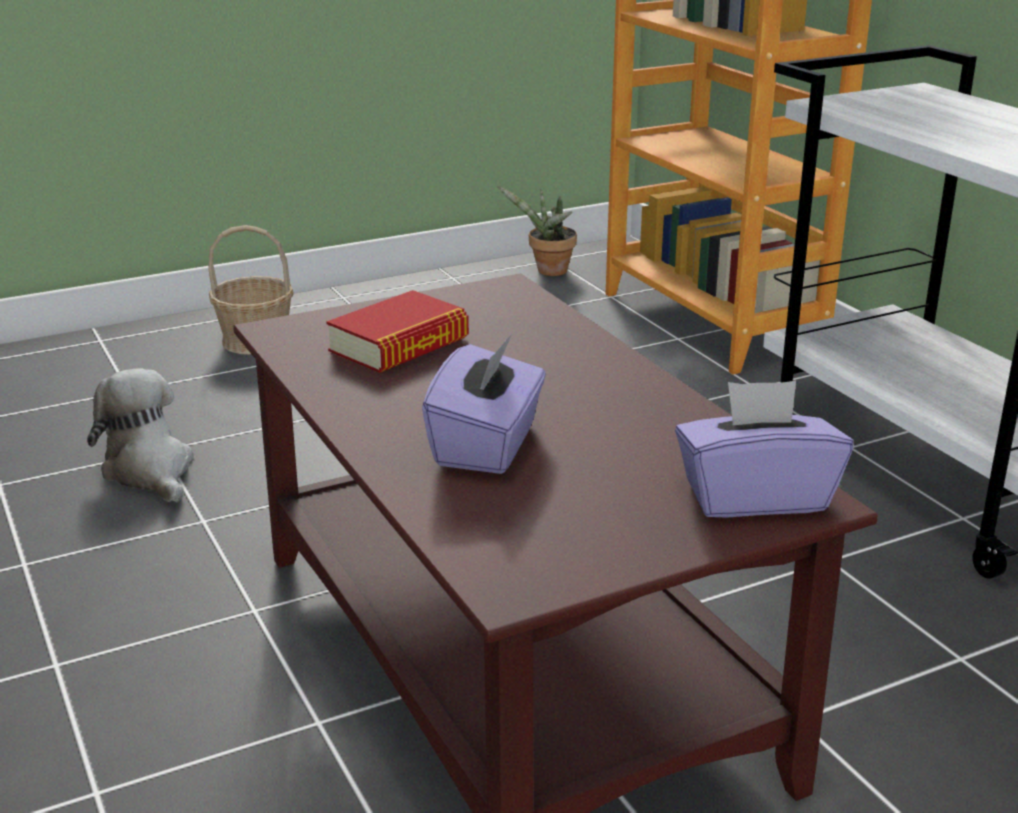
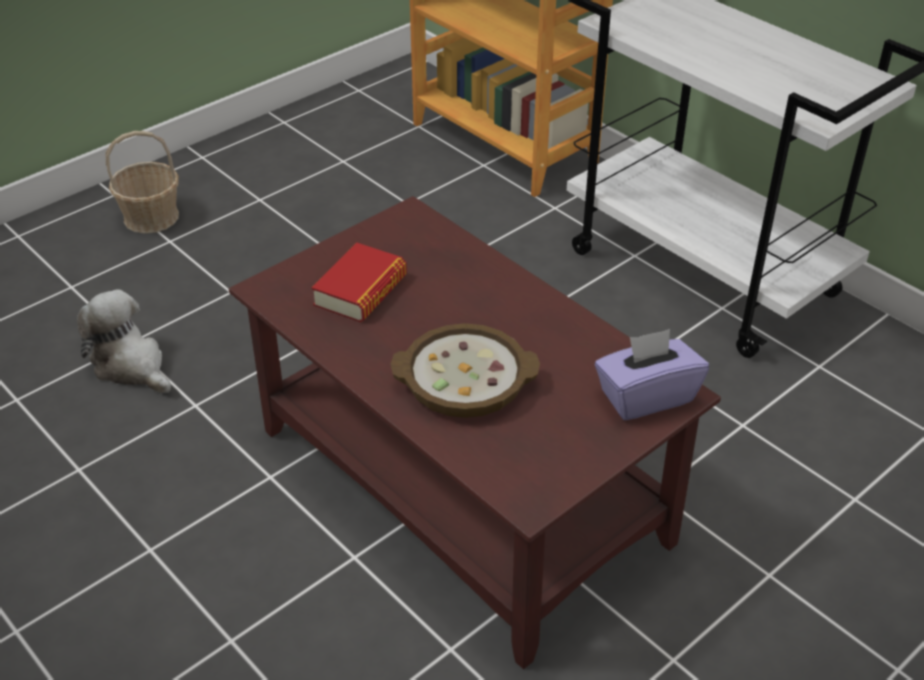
camera: 15 degrees left, 15 degrees up
(487, 445) = (464, 381): purple tissue box -> bowl
(548, 272) = (359, 105): potted plant -> none

